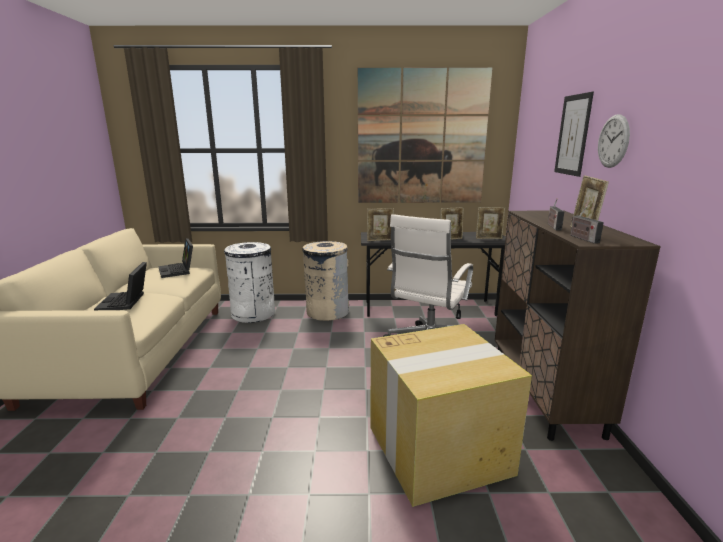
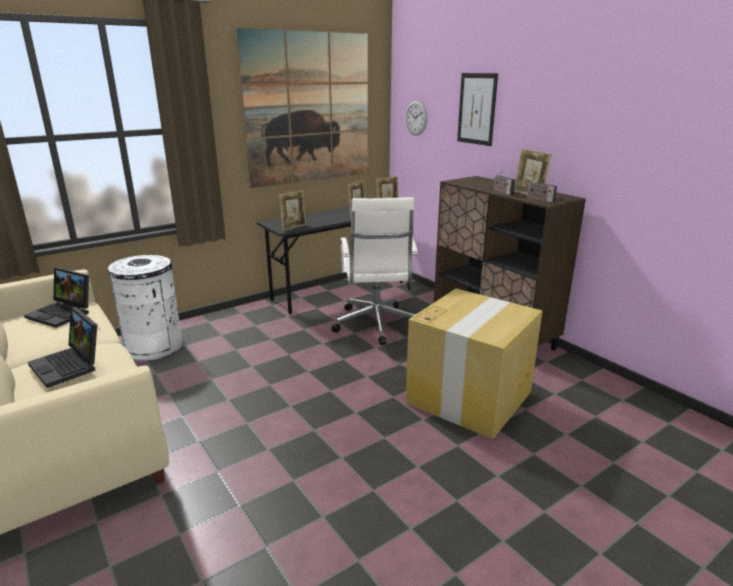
camera: 35 degrees left, 5 degrees up
(327, 312) = (241, 321): beige trash can -> none
(613, 141) = (526, 118): wall clock -> wall clock (416, 118)

